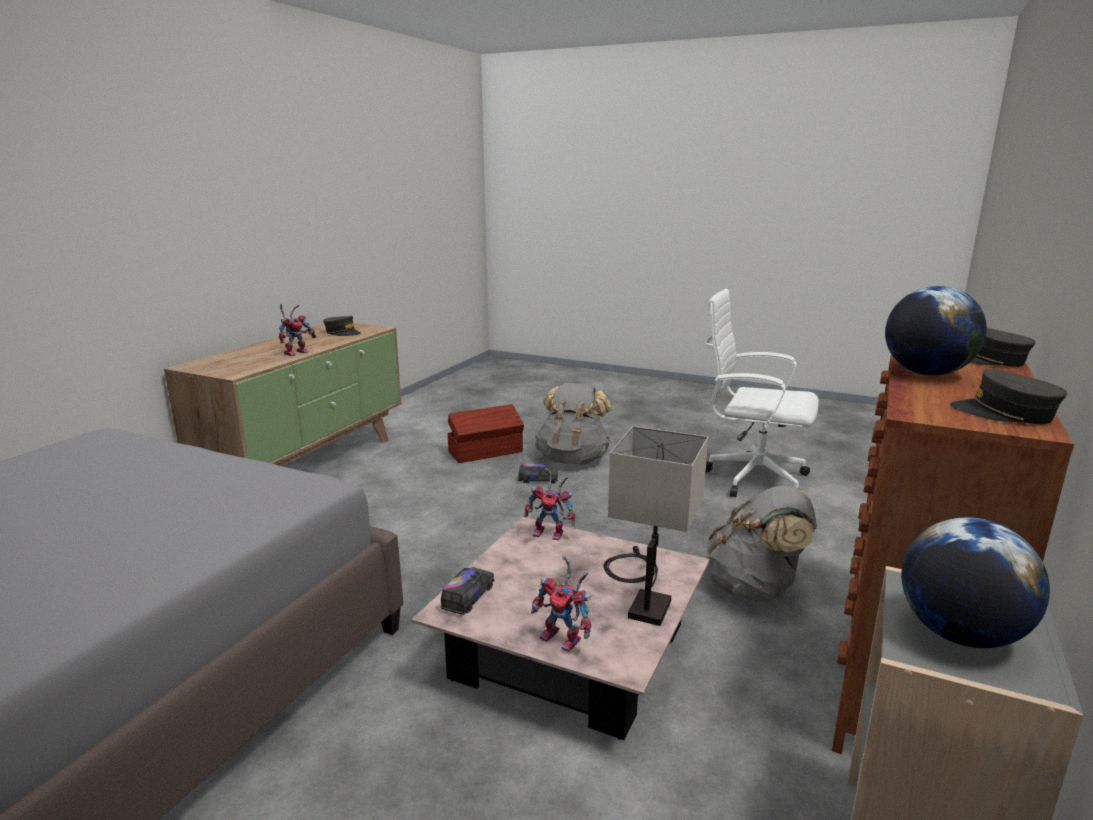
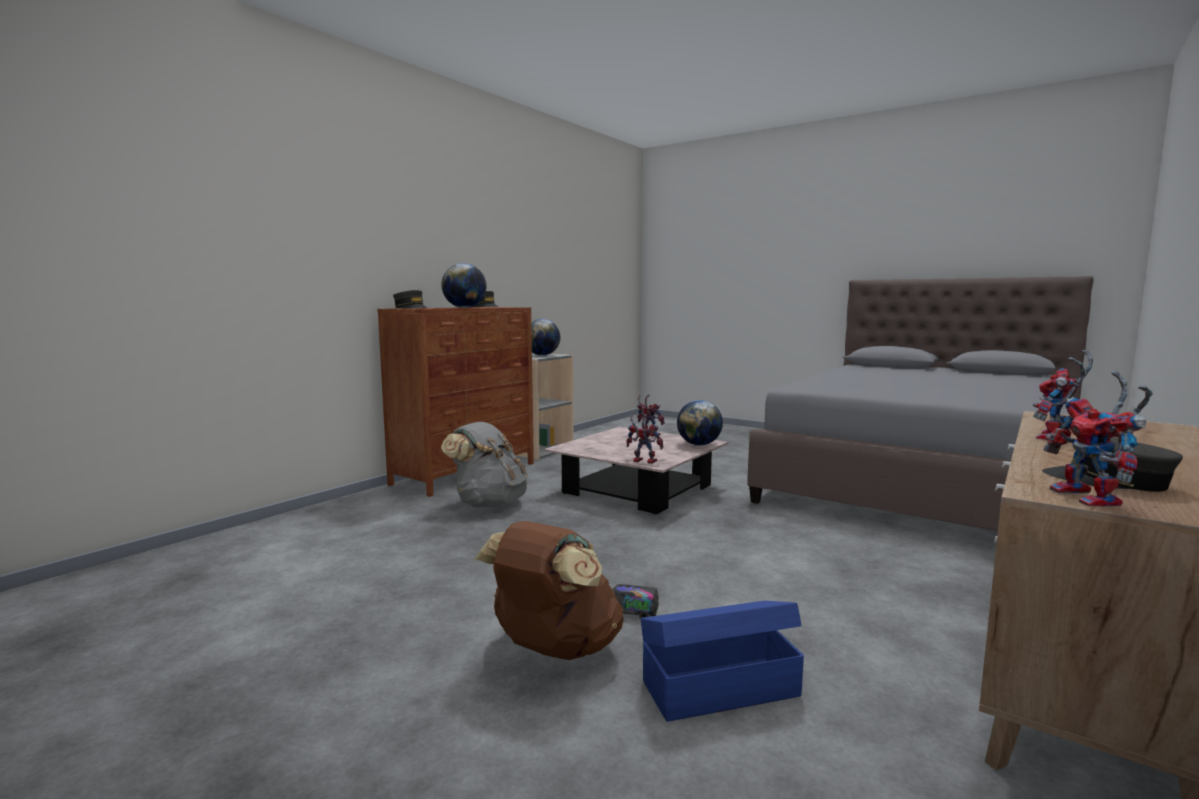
camera: 170 degrees left, 10 degrees down
(367, 327) = (1094, 499): none -> toy robot
(468, 598) = (699, 444): toy truck -> globe
(486, 452) = (718, 687): brown storage box -> blue storage box
(572, 459) = (553, 649): grey backpack -> brown backpack
(643, 591) = (597, 442): table lamp -> none
(751, 478) = (324, 588): white office chair -> none

